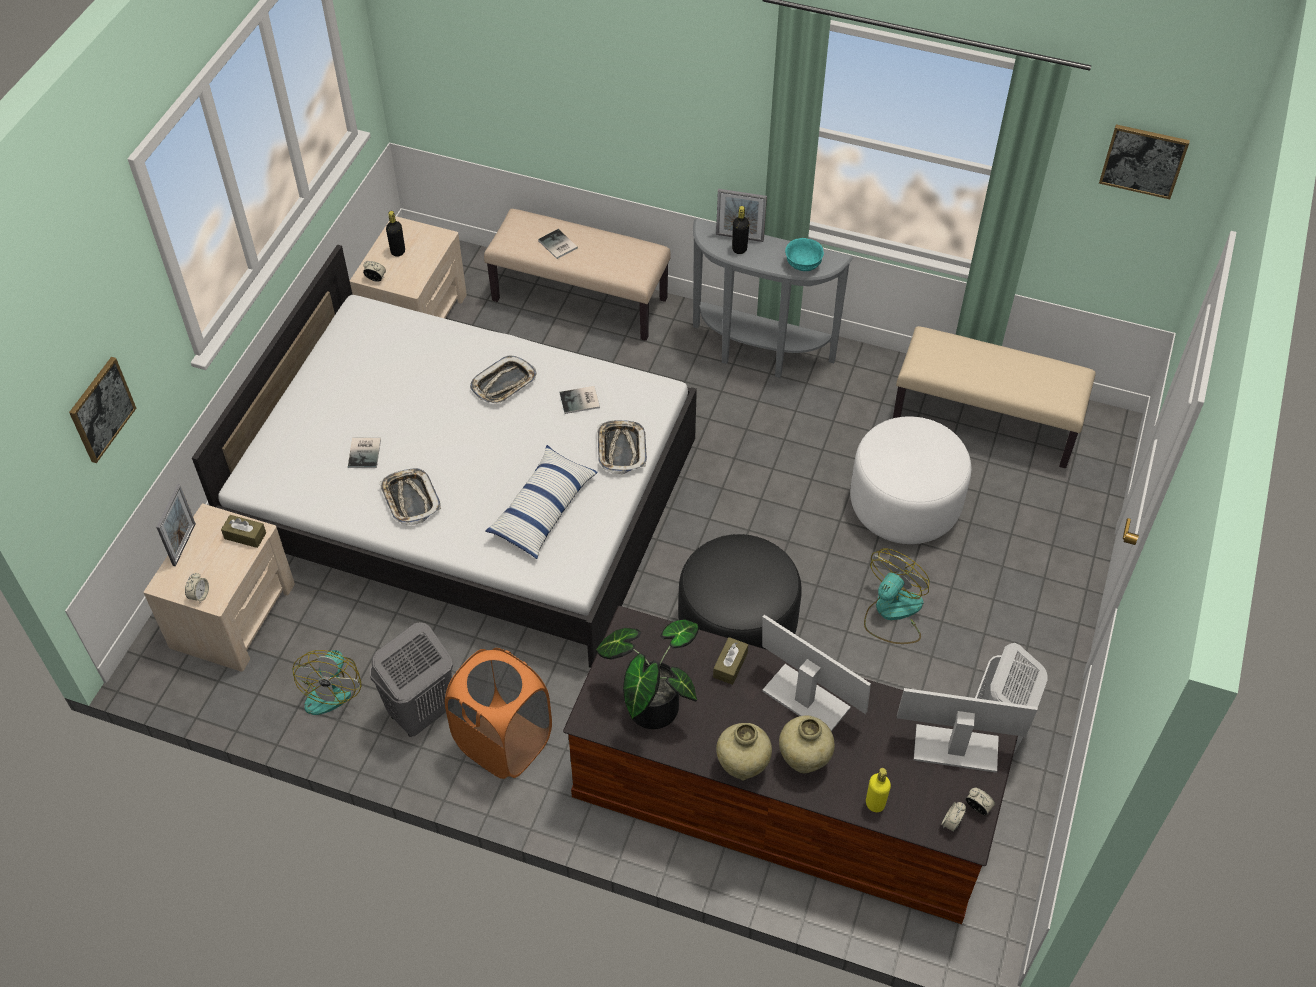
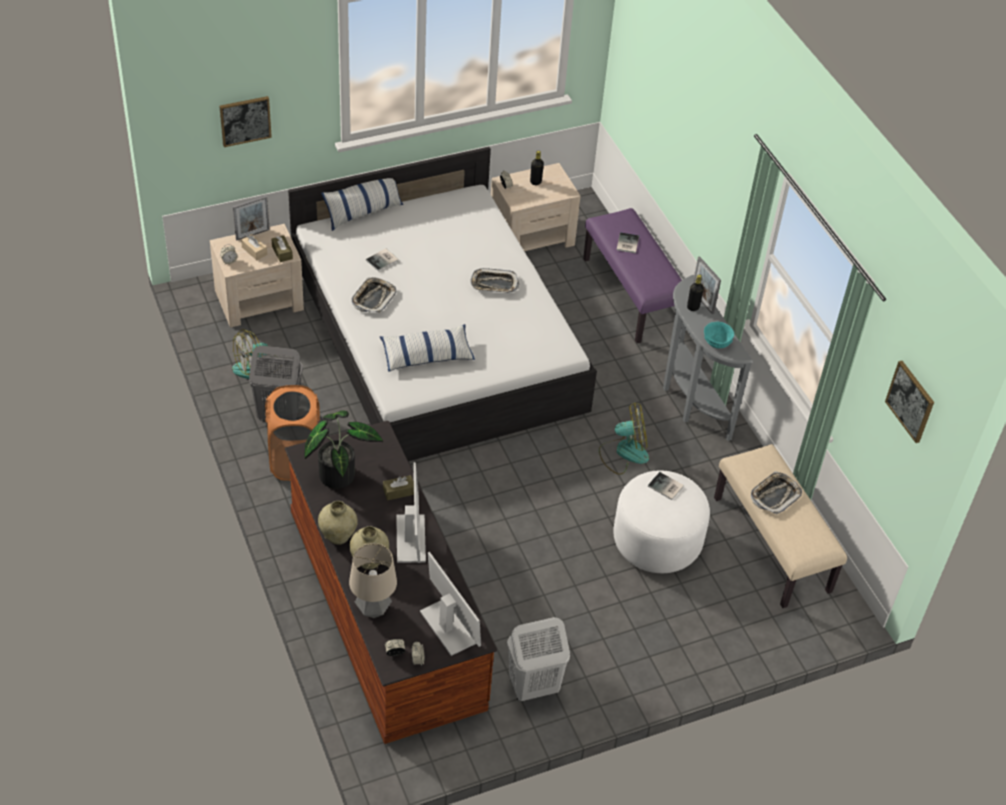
camera: 45 degrees right, 5 degrees down
(212, 560) = (254, 251): none -> beige tissue box
(272, 421) = (363, 212): none -> pillow
(580, 299) = (632, 295): beige bench -> purple bench
(581, 401) = (519, 323): book -> book (666, 487)
(621, 449) = (505, 361): tray -> tray (775, 495)
(737, 625) = (478, 514): black ottoman -> none
(875, 803) = (373, 610): yellow bottle -> table lamp
(892, 613) = (568, 583): fan -> fan (623, 452)

